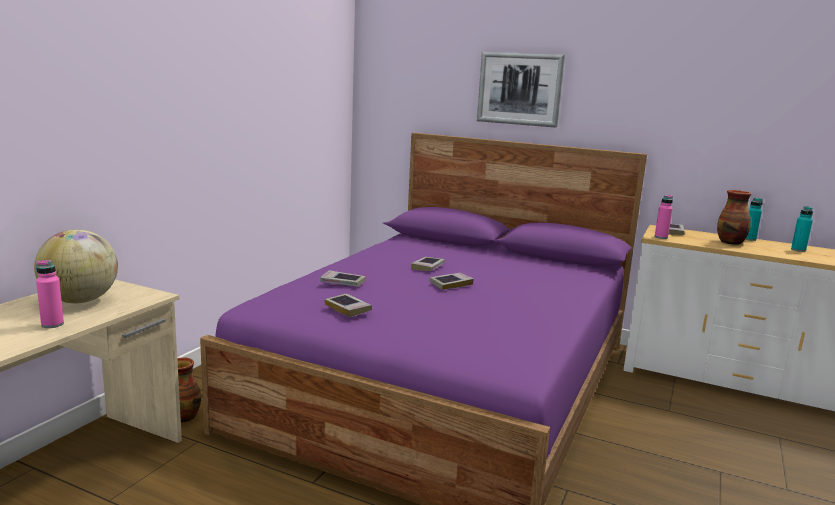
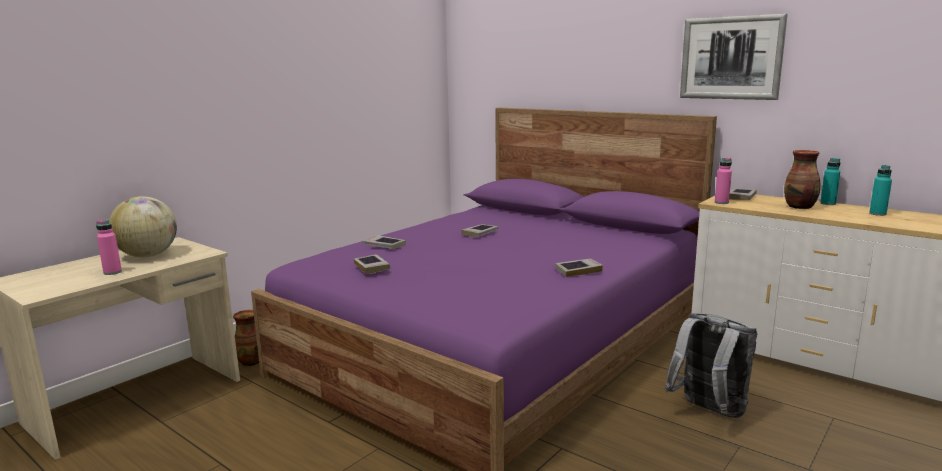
camera: 15 degrees right, 0 degrees up
(451, 284) = (488, 248): book -> book (578, 270)
(519, 89) = (592, 58): picture -> picture (731, 58)
(676, 440) = (708, 412): none -> grey backpack

